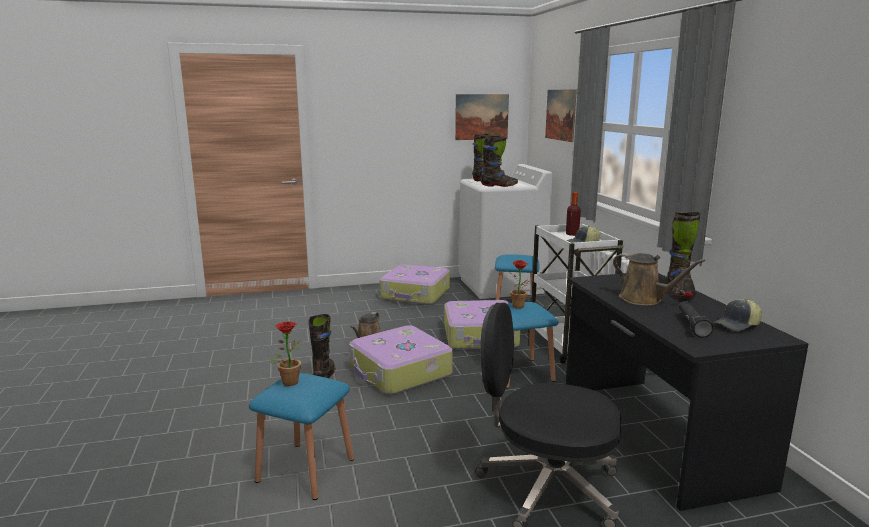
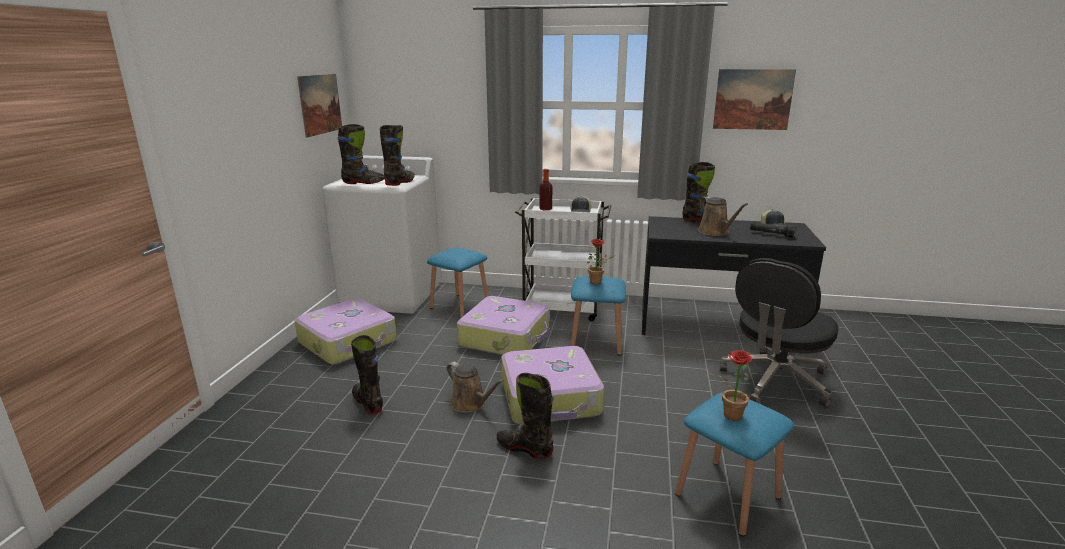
camera: 65 degrees left, 5 degrees up
(346, 319) = (368, 402): none -> black boot
(560, 115) = (431, 95): picture -> picture (753, 99)
(644, 299) = (715, 232): brown watering can -> brown watering can turned 90 degrees clockwise

